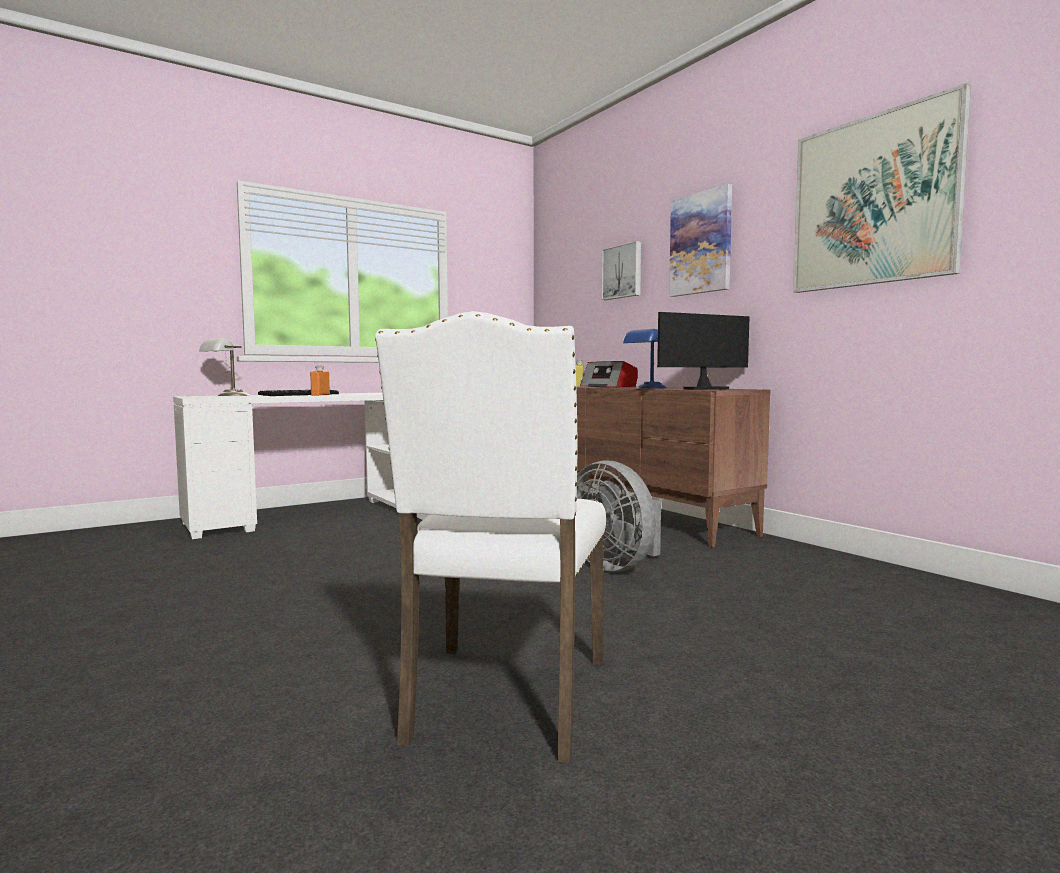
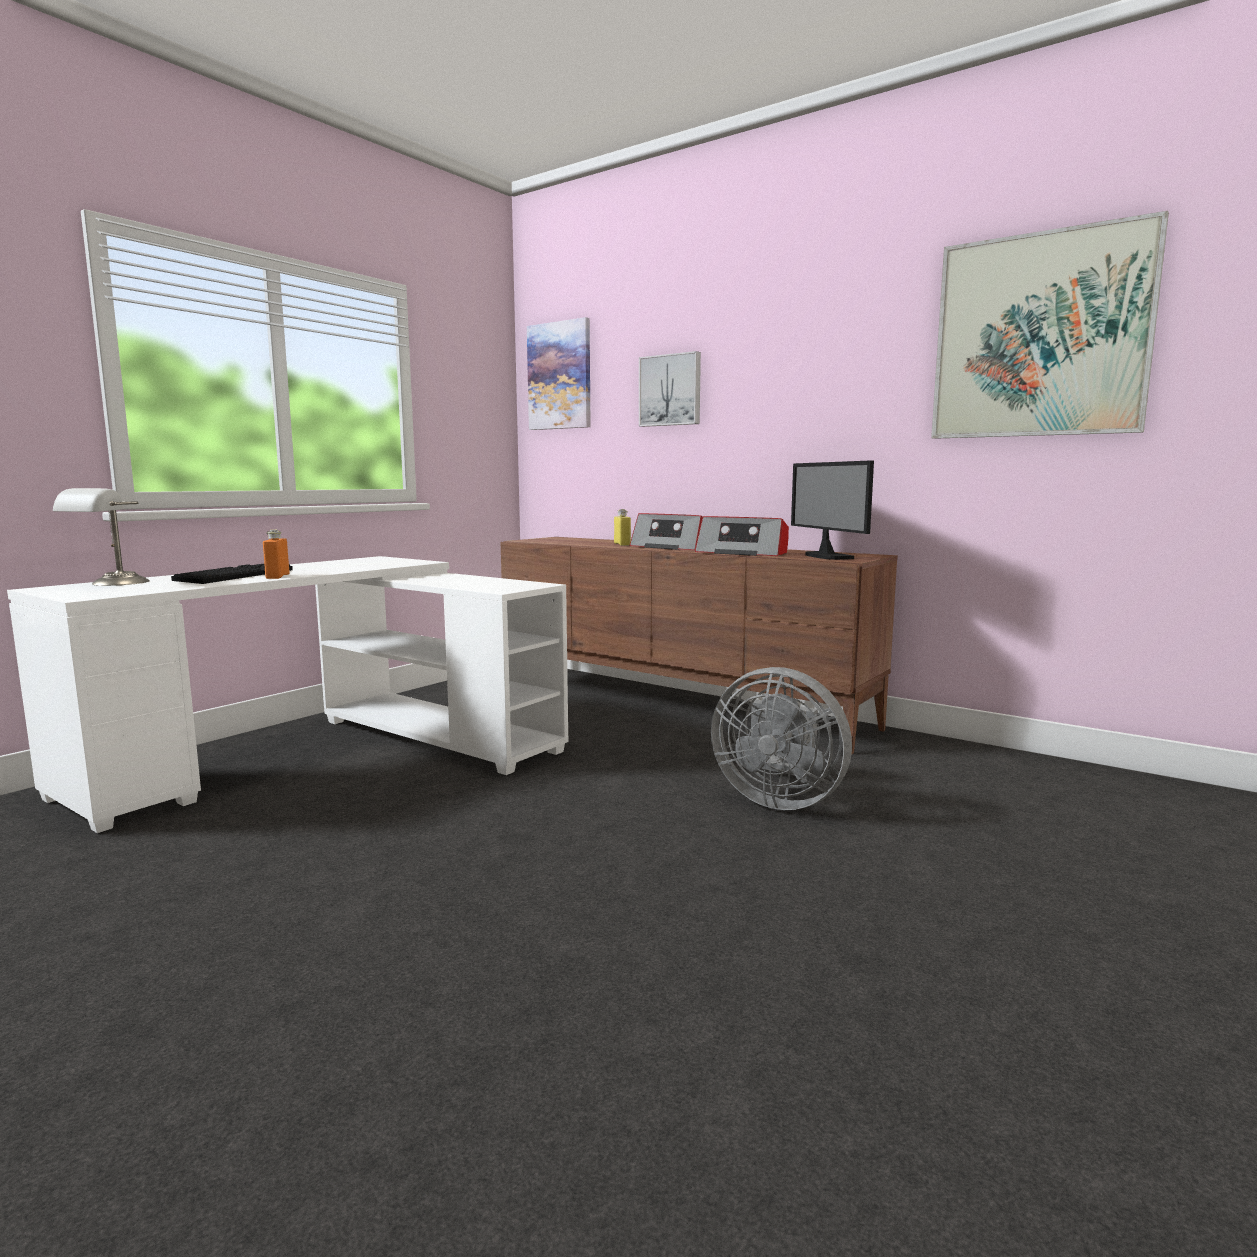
camera: 20 degrees left, 5 degrees up
(504, 700) = (892, 1060): white chair -> none
(647, 388) = (743, 553): blue table lamp -> radio
(701, 243) = (795, 364): picture -> picture (560, 376)
(704, 389) = (826, 556): monitor -> monitor turned 60 degrees counterclockwise

